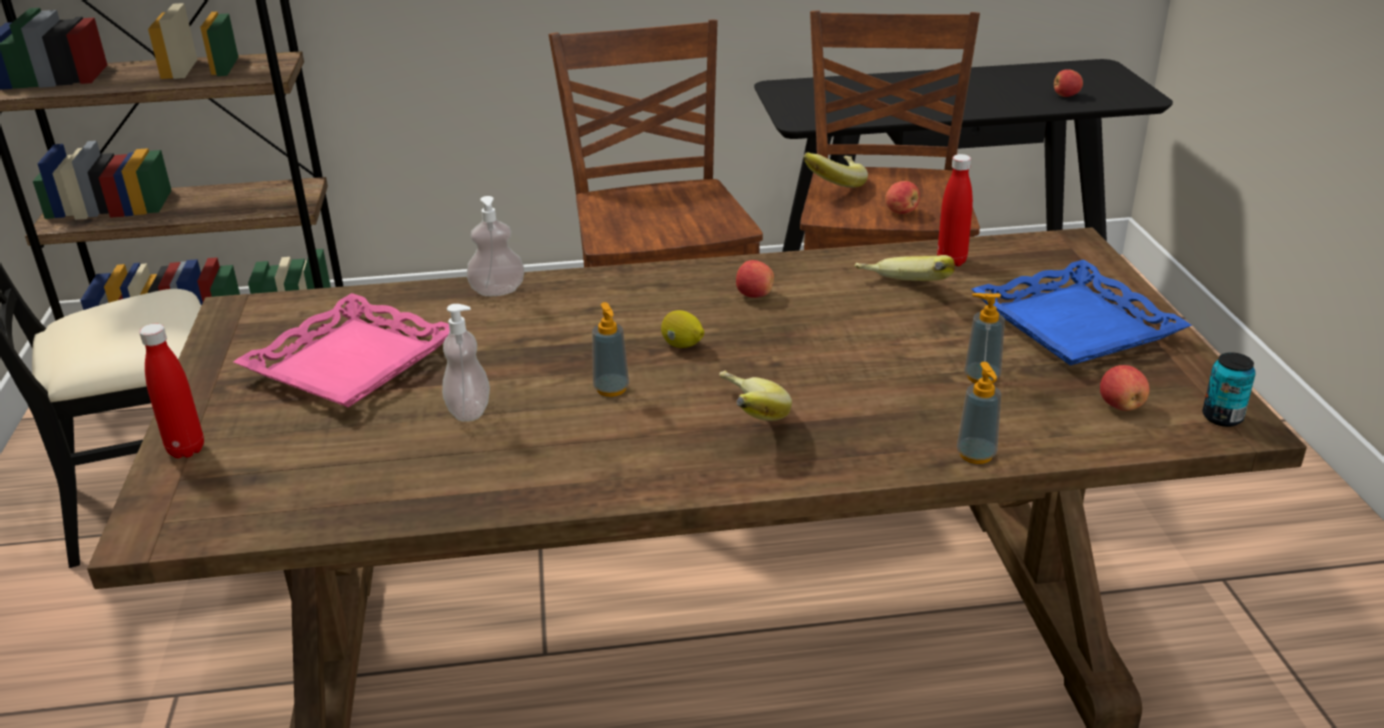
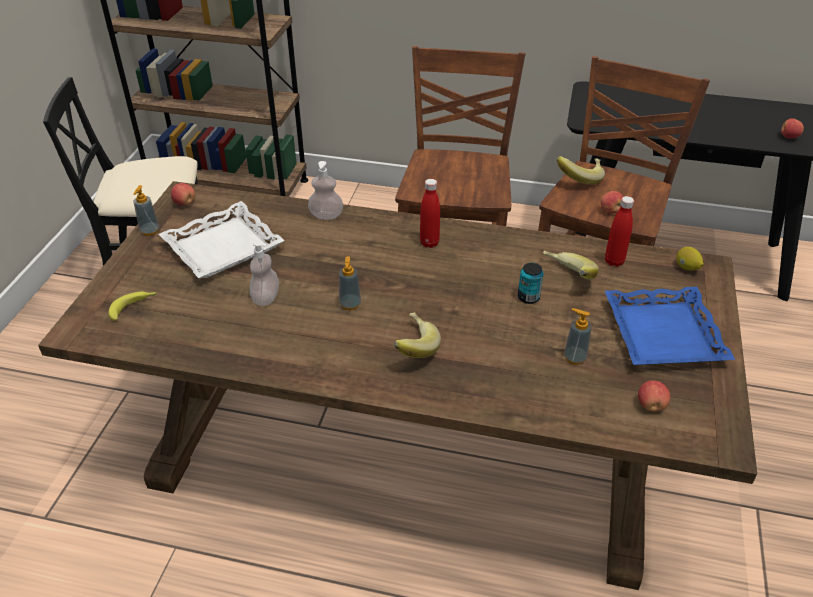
camera: 20 degrees right, 10 degrees up
(186, 449) = (115, 283): red bottle -> red bottle (429, 243)
(242, 474) = (133, 307): none -> banana
(350, 362) = (223, 246): pink tray -> white tray
(682, 345) = (408, 283): lemon -> lemon (686, 267)
(754, 295) = (472, 256): apple -> apple (184, 203)
(976, 454) = (533, 414): soap dispenser -> soap dispenser (150, 231)
(1222, 417) = (713, 434): can -> can (528, 297)

